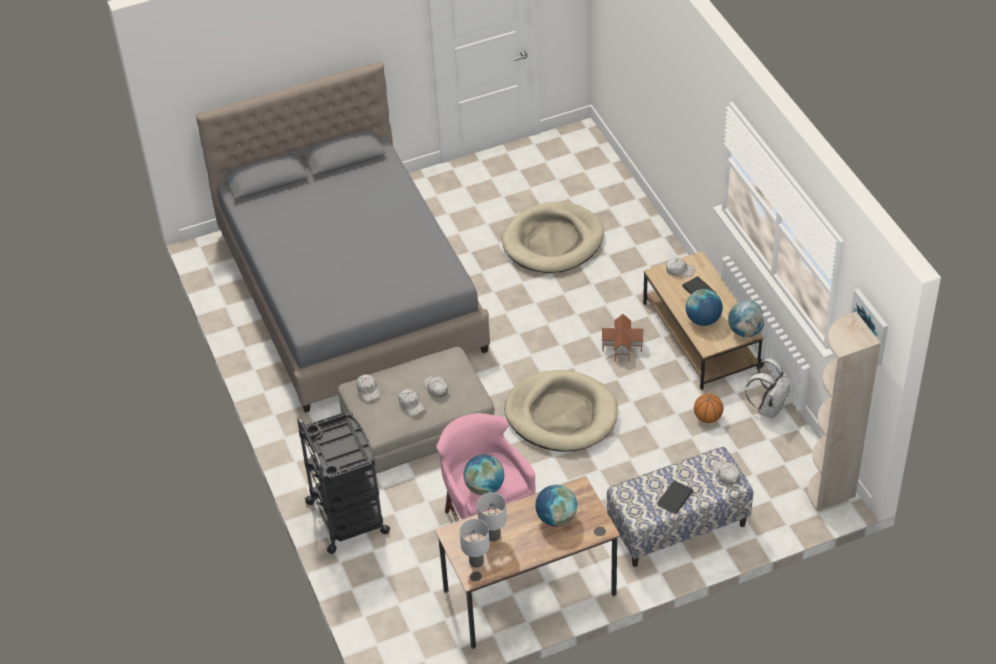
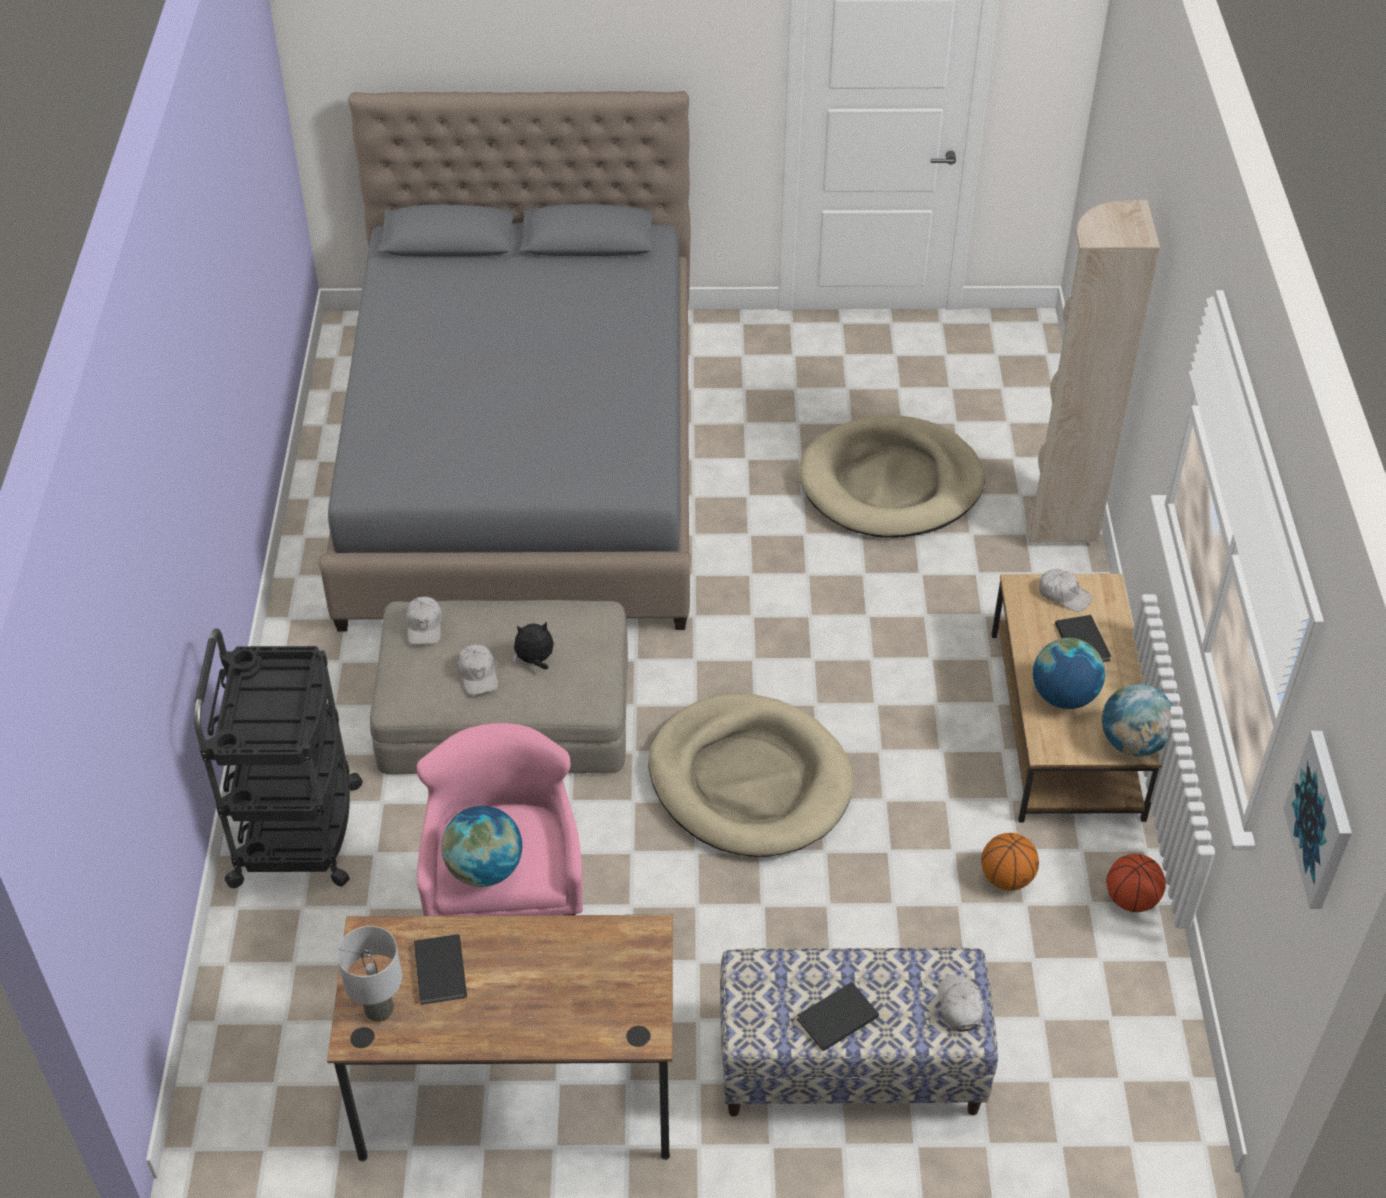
camera: 20 degrees right, 0 degrees up
(436, 388) = (535, 660): white cap -> plush toy
(493, 537) = (438, 972): white table lamp -> black book
(556, 518) = (573, 978): globe -> none
(622, 347) = (917, 698): toy house -> none
(769, 407) = (1131, 900): white backpack -> basketball
(827, 493) = (1166, 1108): beige bookcase -> beige bookcase (1060, 526)

